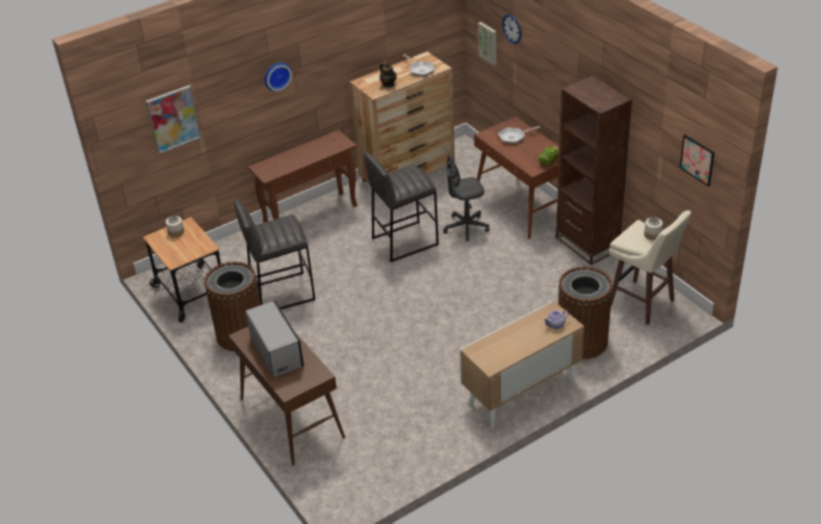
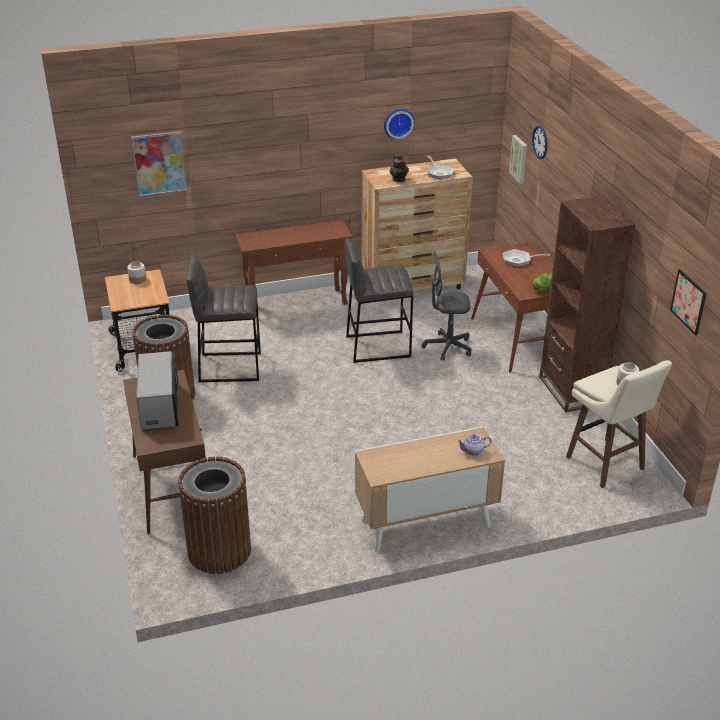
camera: 15 degrees right, 5 degrees down
(276, 75) = (279, 144): wall clock -> wall clock (398, 123)
(582, 341) = (518, 487): brown trash can -> brown trash can (219, 551)

